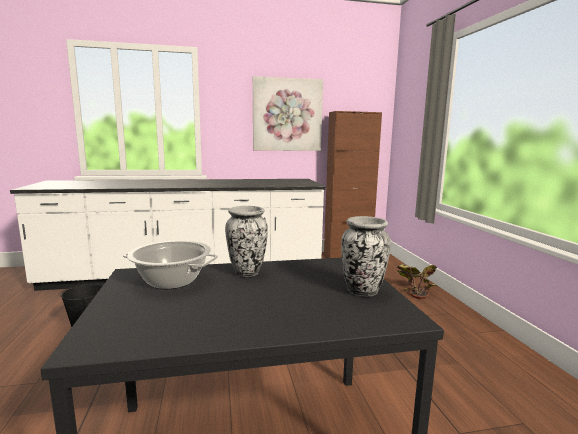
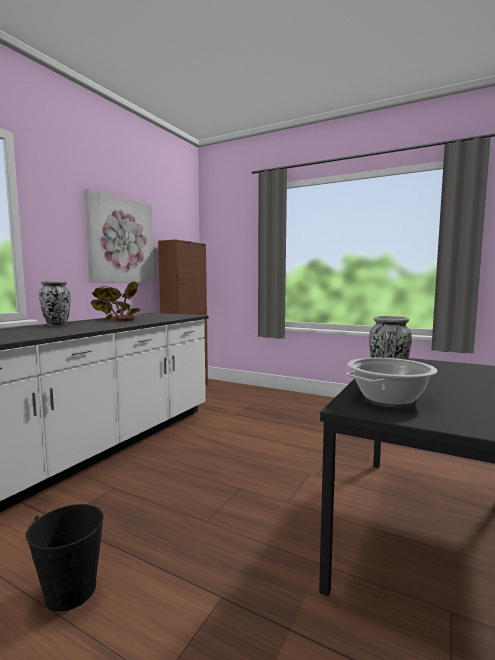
camera: 50 degrees left, 5 degrees down
(362, 291) = (454, 366): vase -> vase (57, 325)
(413, 290) = (283, 398): potted plant -> potted plant (116, 319)

